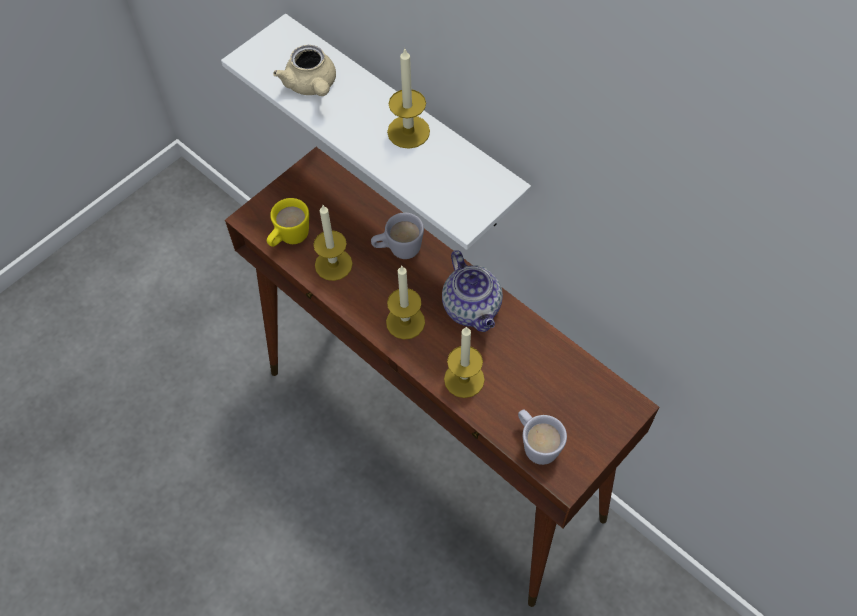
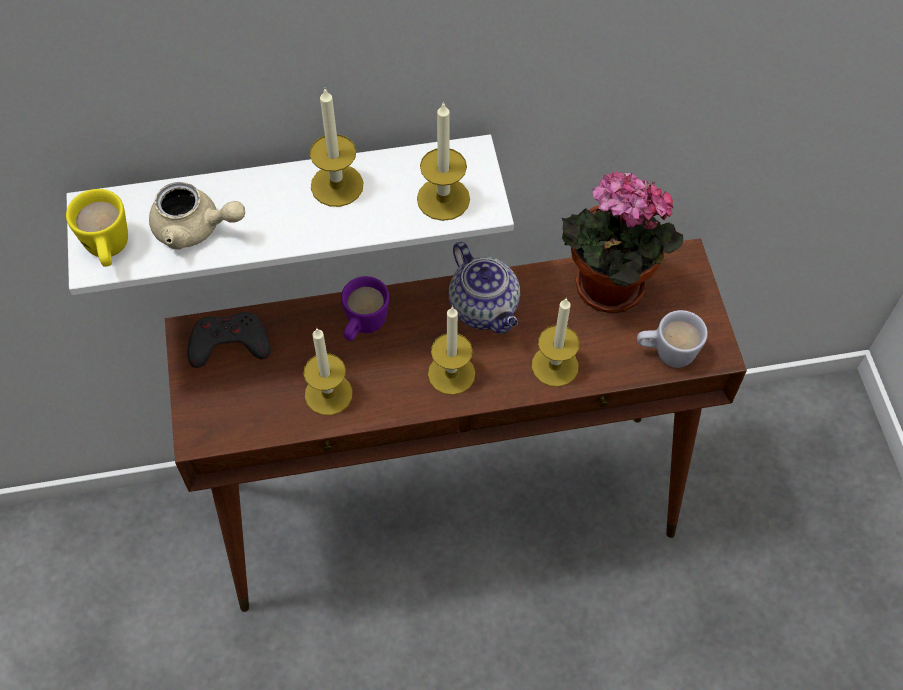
camera: 55 degrees left, 0 degrees up
(289, 239) = (259, 414): yellow mug -> yellow mug (109, 251)
(325, 190) = (229, 344): none -> grey game controller
(398, 250) = (363, 327): white mug -> purple mug
(450, 193) = (443, 199): none -> candle
(473, 308) = (485, 309): teapot -> teapot turned 45 degrees clockwise
(554, 372) = (605, 290): none -> potted plant

